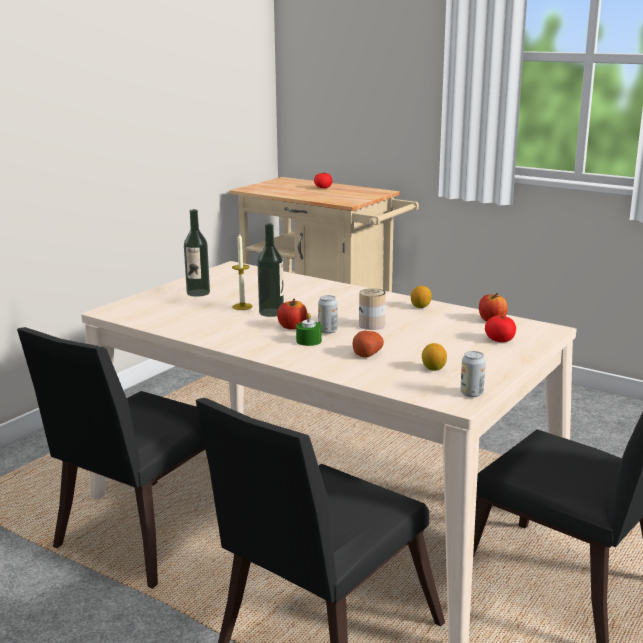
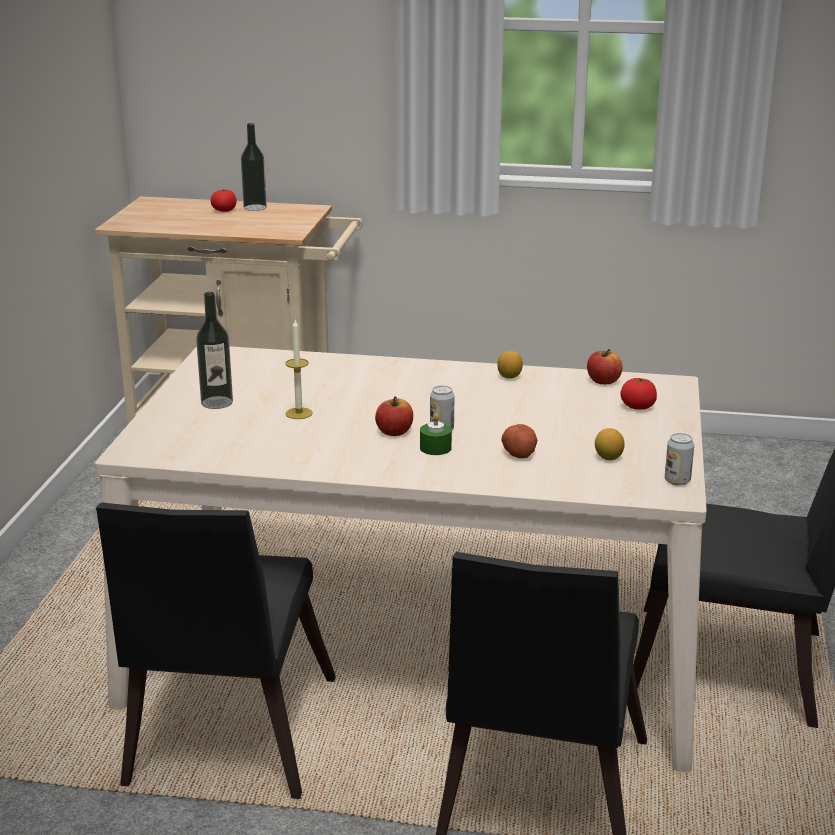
camera: 25 degrees left, 5 degrees up
(271, 312) = (345, 416): bottle -> bottle (255, 207)
(372, 325) = (482, 412): can -> none

